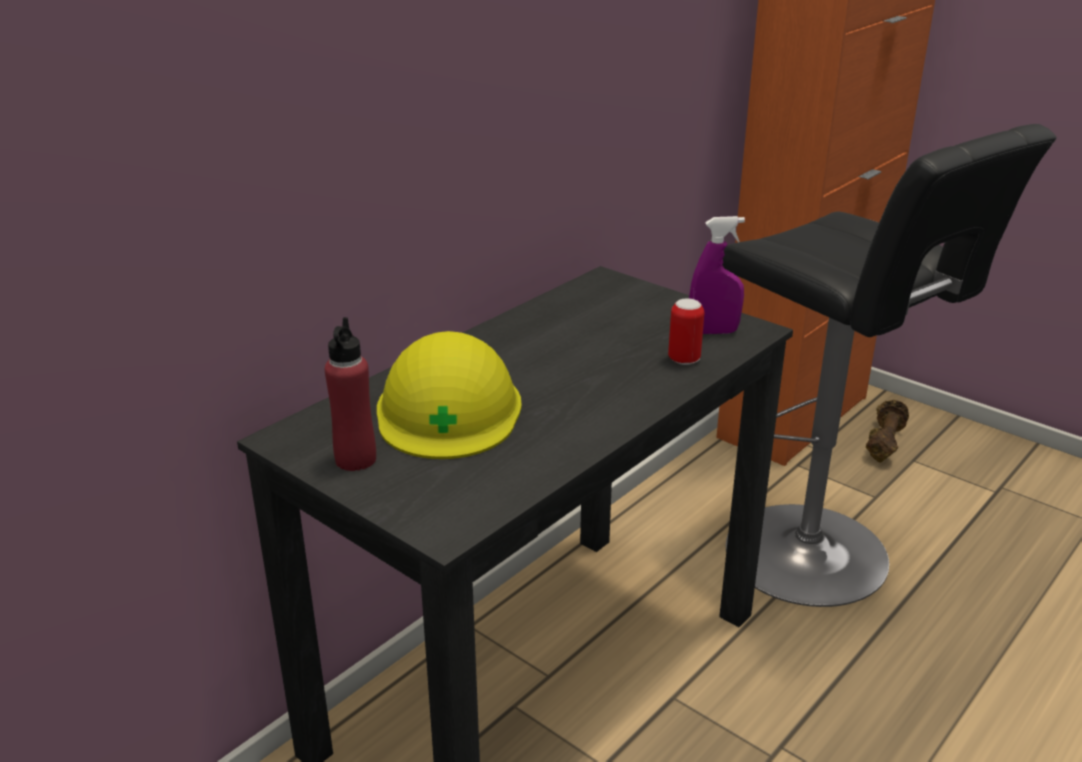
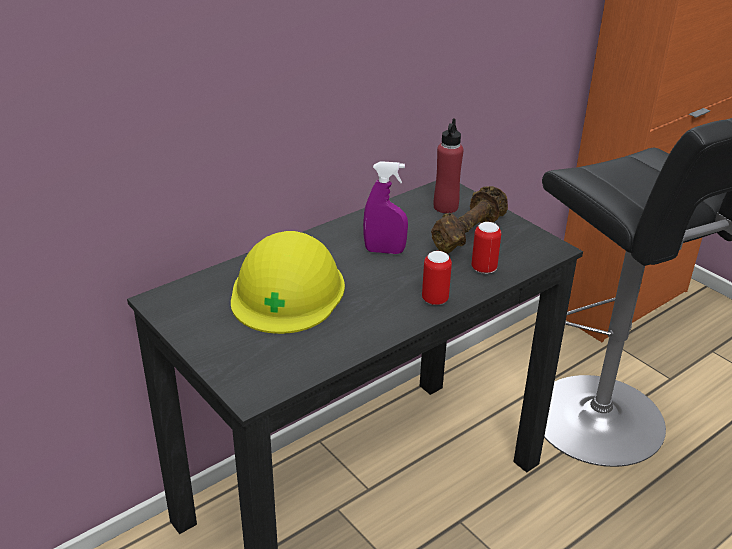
camera: 10 degrees right, 5 degrees up
(355, 459) = (206, 325): red bottle -> red bottle (445, 207)
(638, 399) = (435, 300): none -> can
(713, 332) = (516, 246): purple spray bottle -> purple spray bottle (384, 251)
(884, 442) = (691, 332): brown dumbbell -> brown dumbbell (467, 233)

